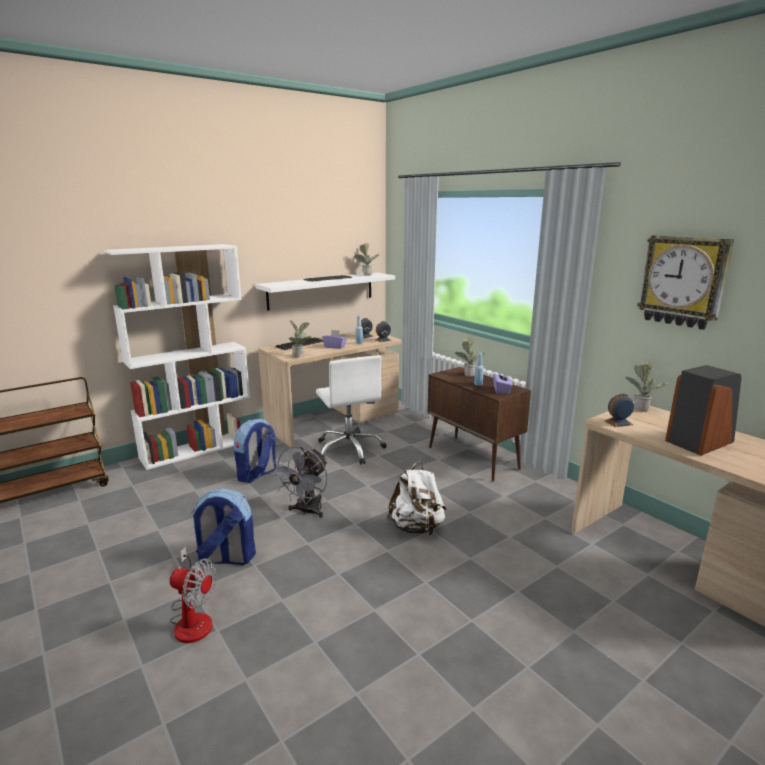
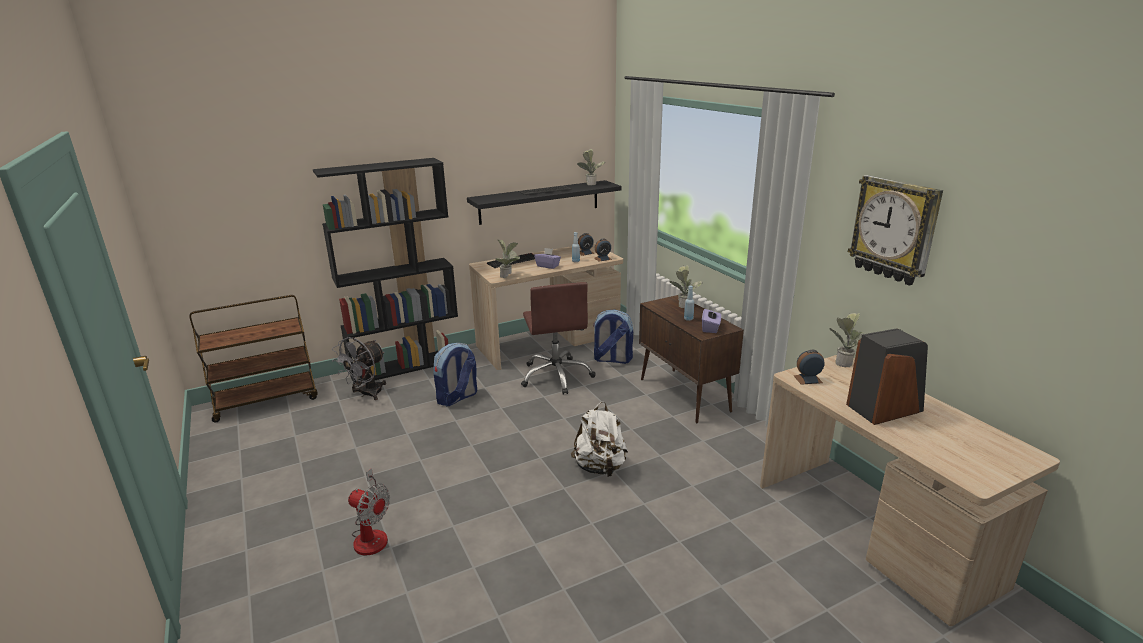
camera: 10 degrees right, 5 degrees up
(198, 448) = (406, 365): white bookcase -> black bookcase
(226, 558) = (411, 481): backpack -> backpack (612, 359)
(307, 511) = (496, 441): grey fan -> grey fan (366, 394)
(321, 290) = (539, 202): white shelf -> black shelf
(349, 449) = (556, 376): white office chair -> brown office chair

